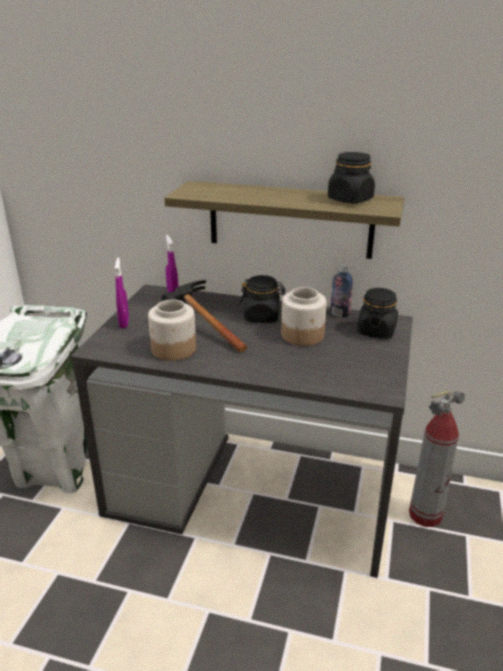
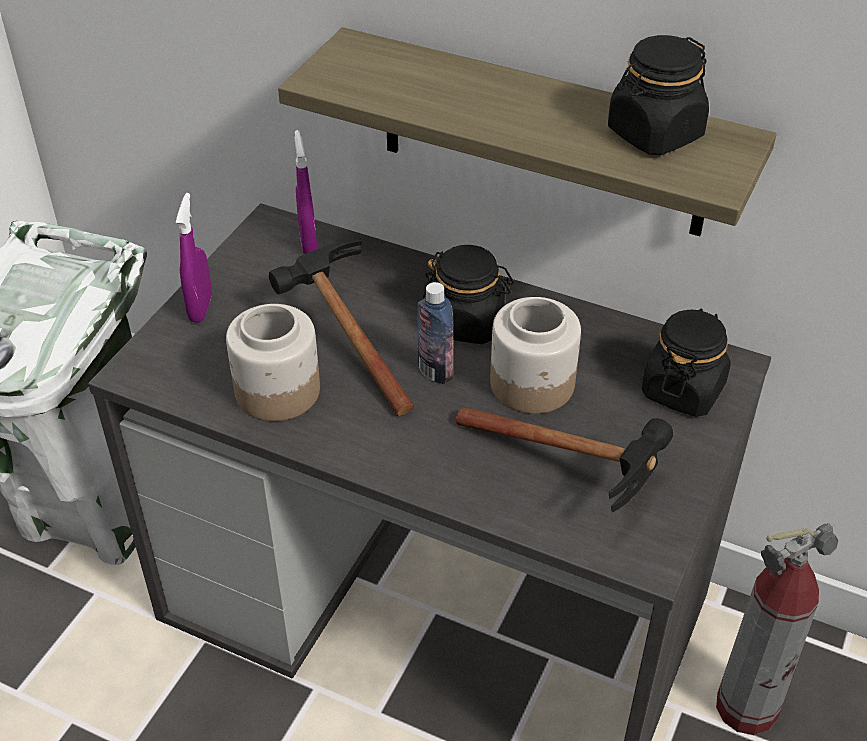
camera: 10 degrees right, 15 degrees up
(338, 366) = (577, 475): none -> hammer
(339, 314) = (623, 333): bottle -> bottle (435, 371)

